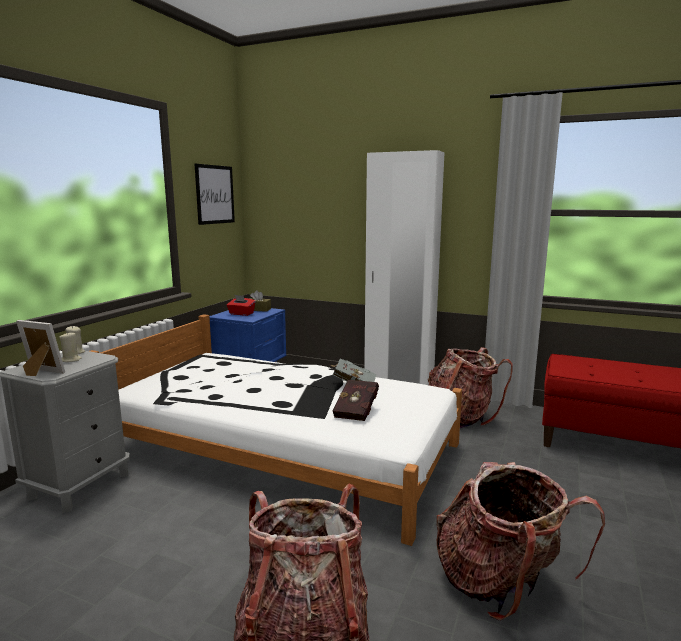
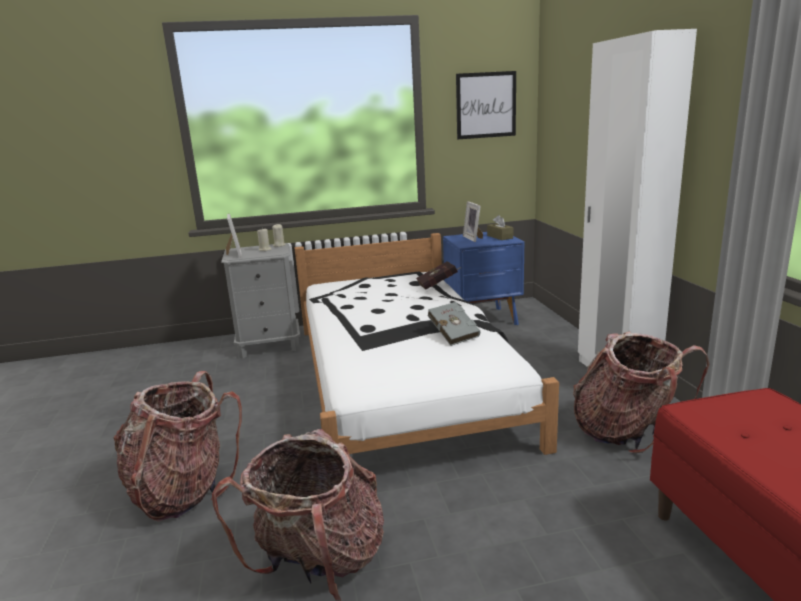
camera: 55 degrees right, 5 degrees up
(241, 314) = (474, 238): red tissue box -> picture frame
(357, 411) = (397, 356): red book -> red book (439, 285)

